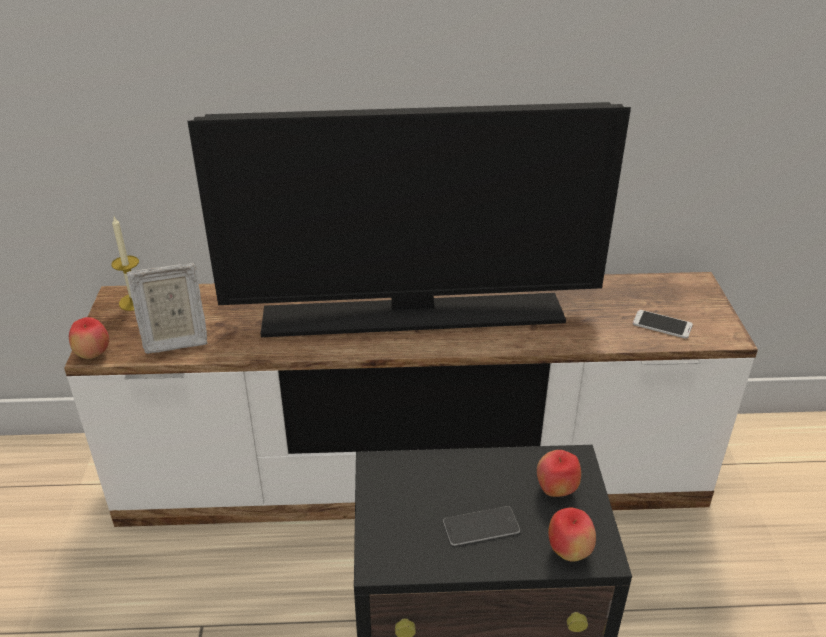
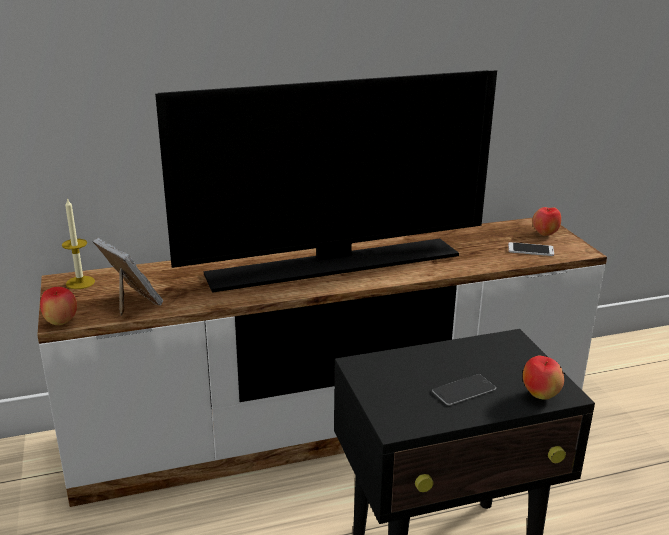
camera: 15 degrees left, 10 degrees down
(174, 339) = (132, 303): picture frame -> picture frame turned 105 degrees counterclockwise
(556, 490) = (508, 359): apple -> apple (544, 234)

